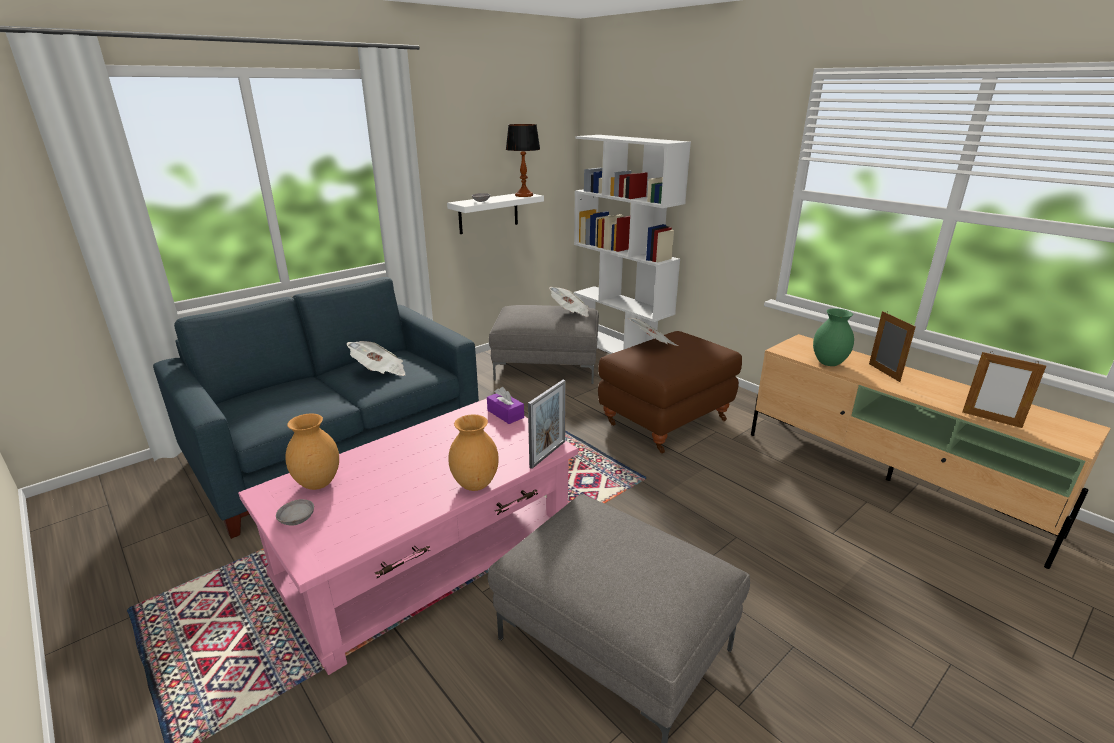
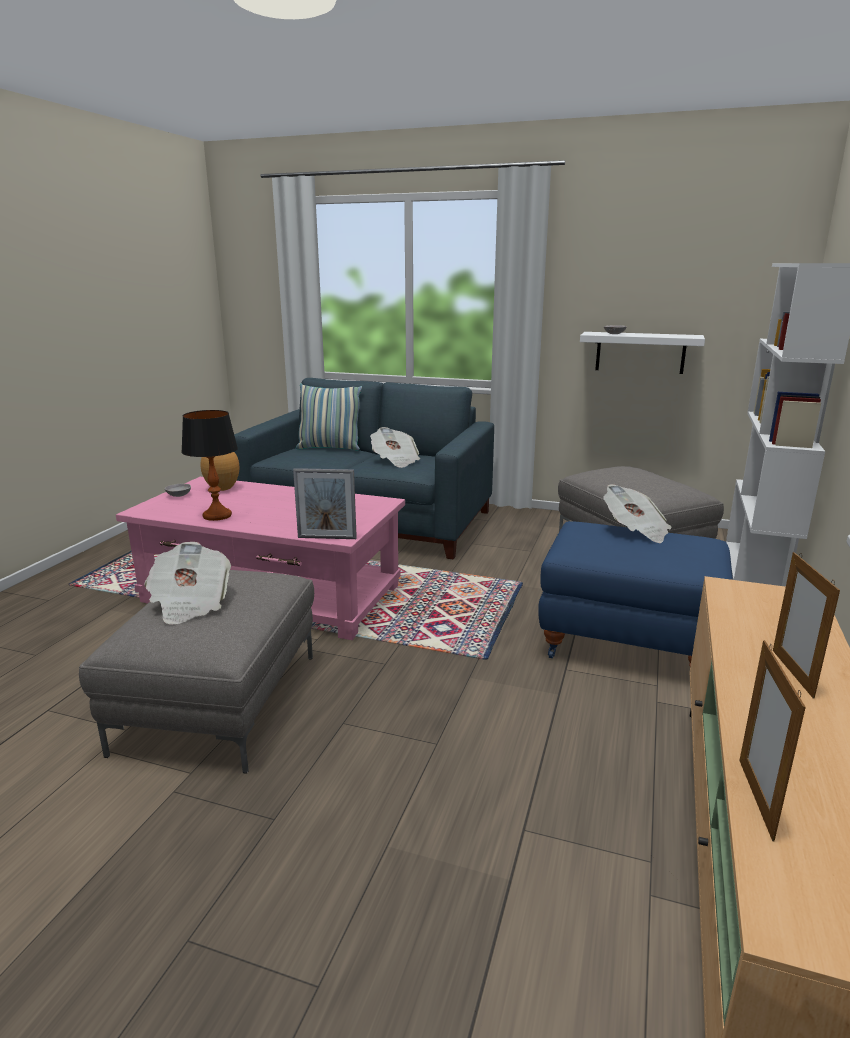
camera: 60 degrees right, 5 degrees down
(268, 391) = (329, 448): none -> pillow
(474, 485) = (256, 526): brown vase -> none
(505, 414) = (378, 510): purple tissue box -> none
(524, 195) = (683, 336): table lamp -> table lamp (217, 516)
(570, 312) = (661, 487): newspaper -> newspaper (190, 603)
(665, 420) = (628, 643): brown ottoman -> blue ottoman
(829, 363) = (741, 624): green vase -> none
(884, 372) = (792, 673): picture frame -> picture frame turned 135 degrees clockwise

